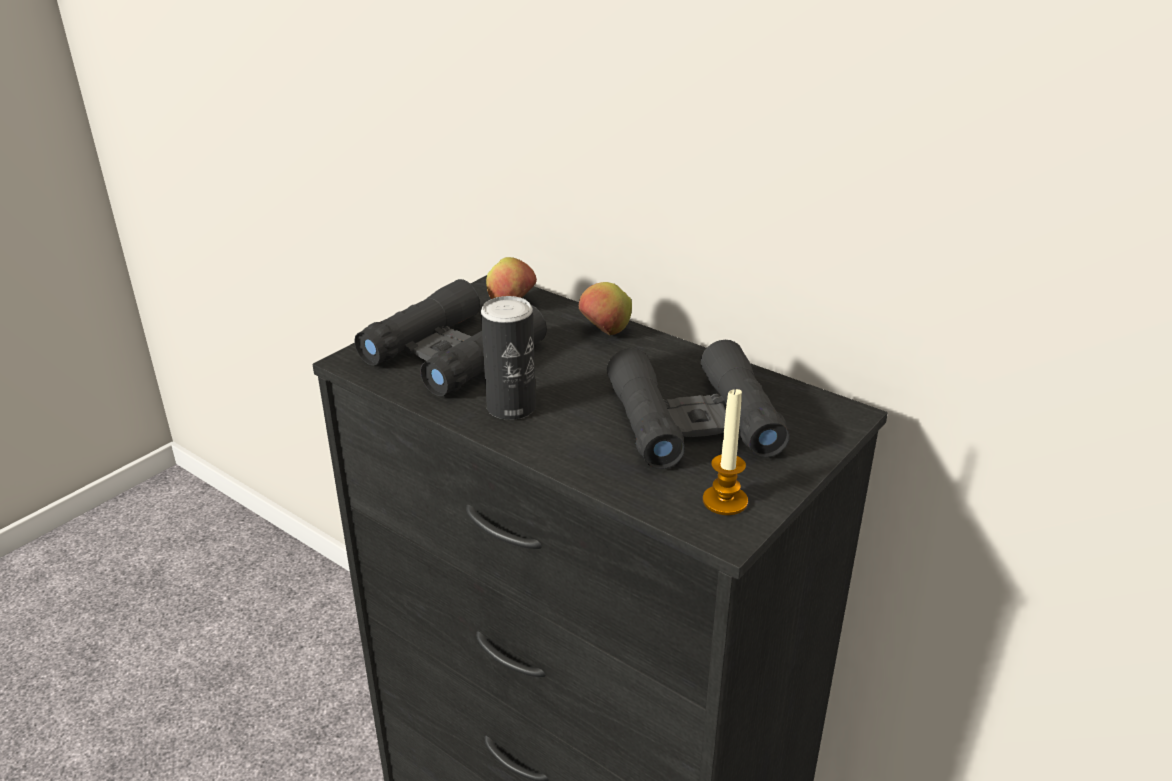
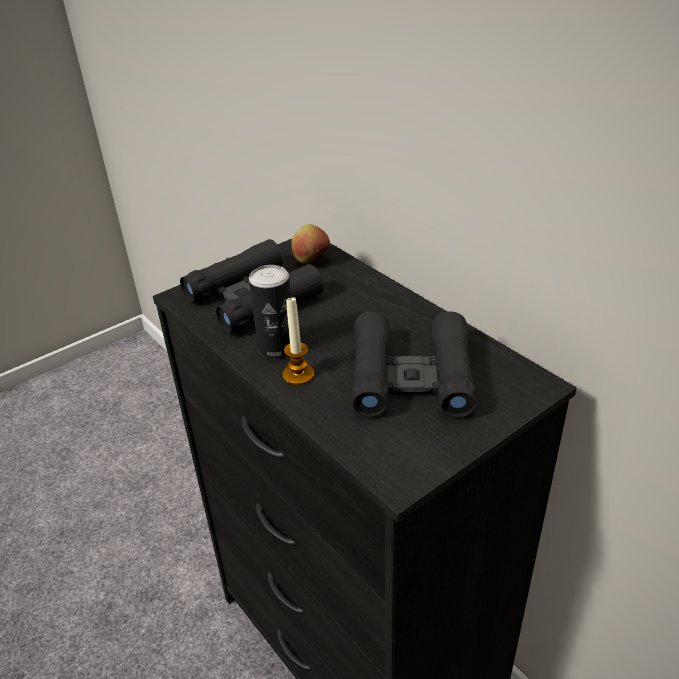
camera: 15 degrees right, 5 degrees up
(605, 332) = (372, 291): apple -> none
(725, 501) = (408, 452): candle -> candle (298, 375)

